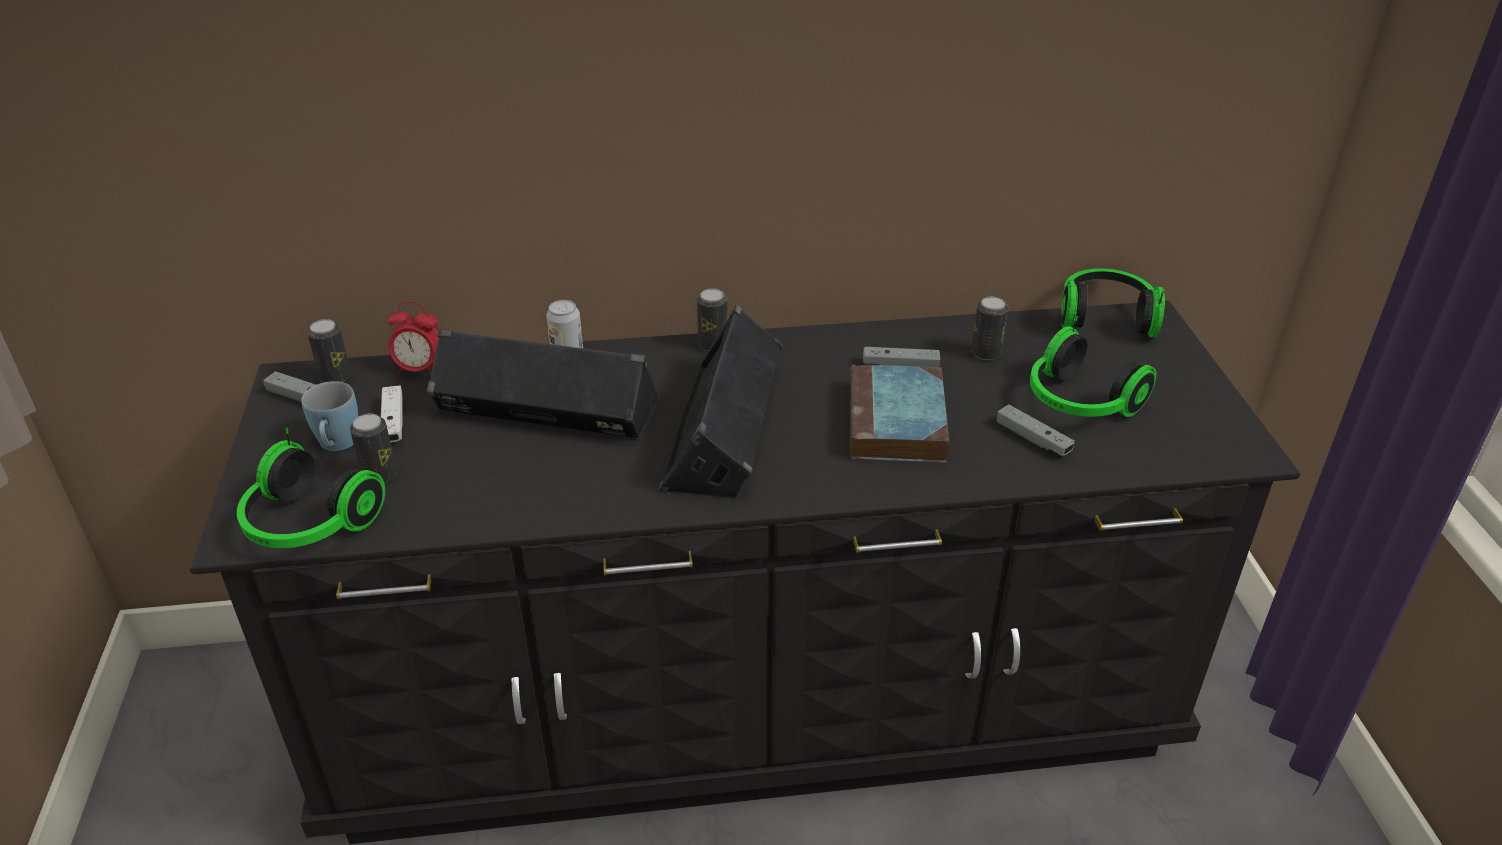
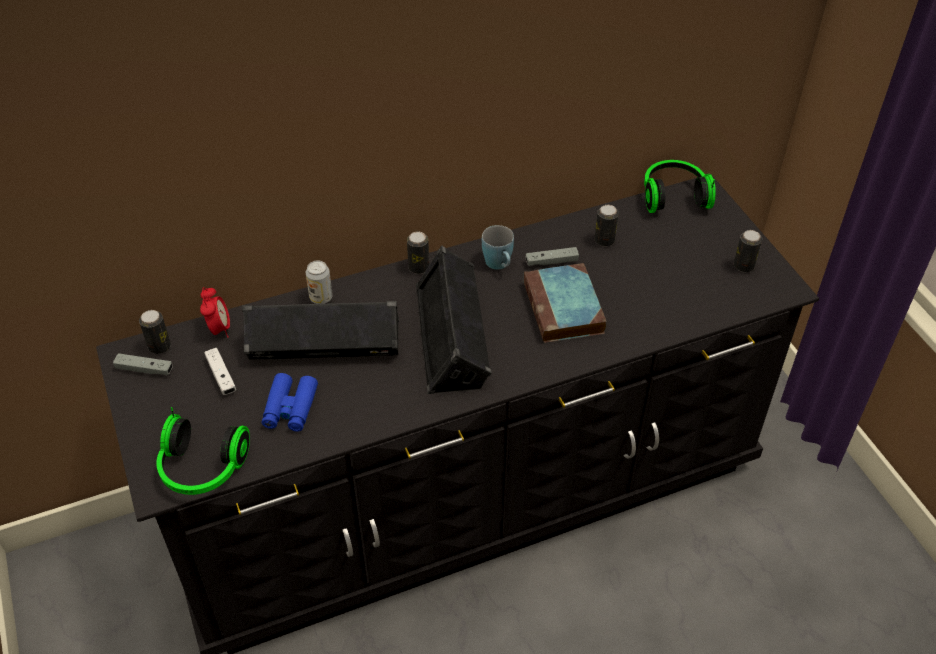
camera: 15 degrees left, 10 degrees up
(337, 446) = (191, 403): blue mug -> blue mug (499, 265)
(380, 475) = (232, 420): can -> can (743, 266)
(420, 370) = (219, 329): alarm clock -> alarm clock turned 90 degrees counterclockwise
(462, 475) = (290, 408): none -> blue binoculars
(1033, 439) = (653, 304): grey game controller -> none
(1078, 403) = (674, 270): headphones -> none

